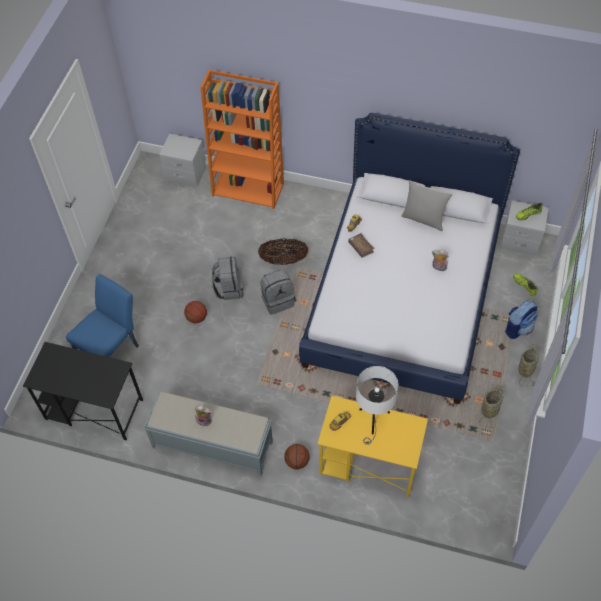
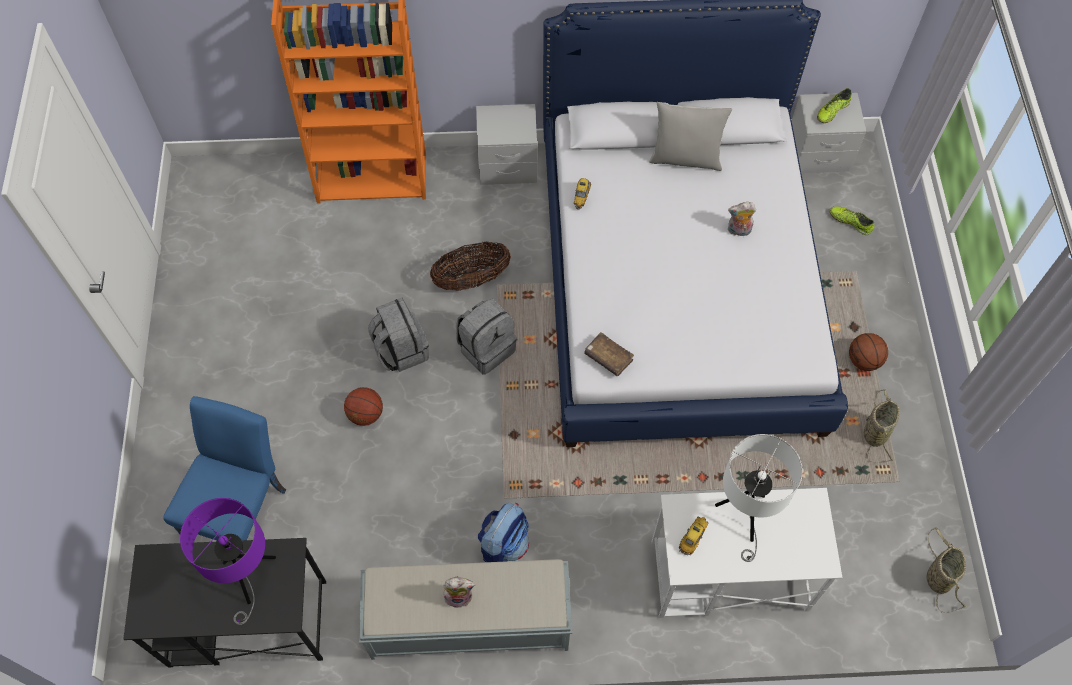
camera: 20 degrees left, 5 degrees up
(95, 374) = (248, 578): none -> purple table lamp
(185, 174) = (260, 177): grey nightstand -> grey nightstand (507, 166)
(297, 461) = (616, 608): basketball -> basketball (864, 360)
(361, 247) = (606, 230): brown book -> brown book (608, 357)
(368, 463) = (727, 576): yellow desk -> white desk
(518, 328) = (866, 291): backpack -> backpack (504, 544)
(526, 369) = (902, 352): basket -> basket (938, 576)

